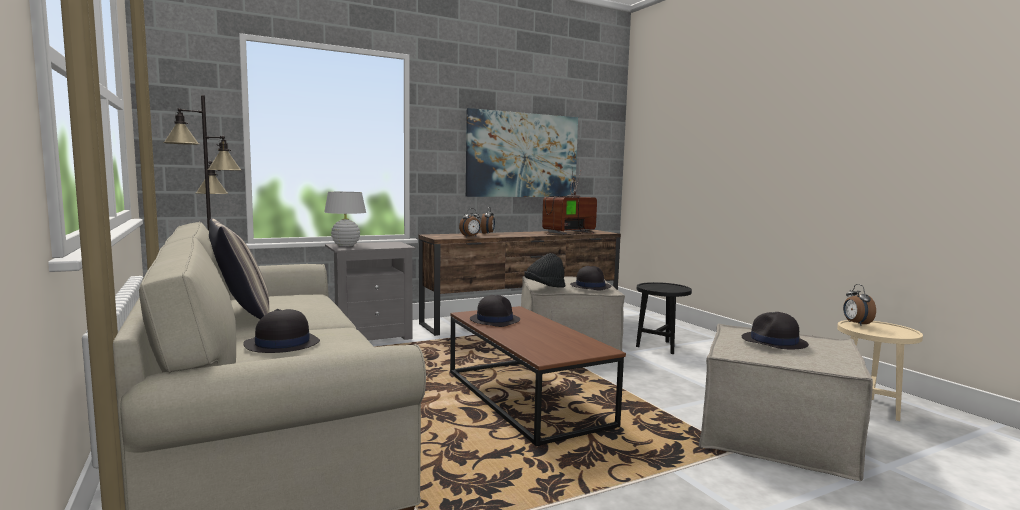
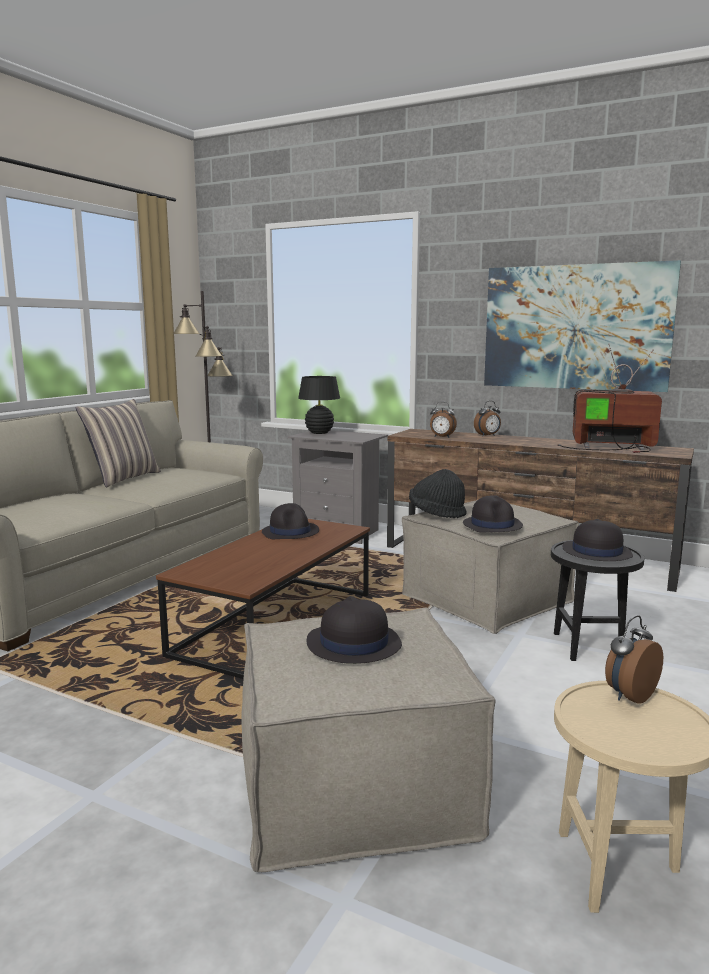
camera: 55 degrees right, 5 degrees up
(282, 344) = (56, 502): black hat -> black hat (596, 552)
(346, 245) = (319, 432): white table lamp -> black table lamp

